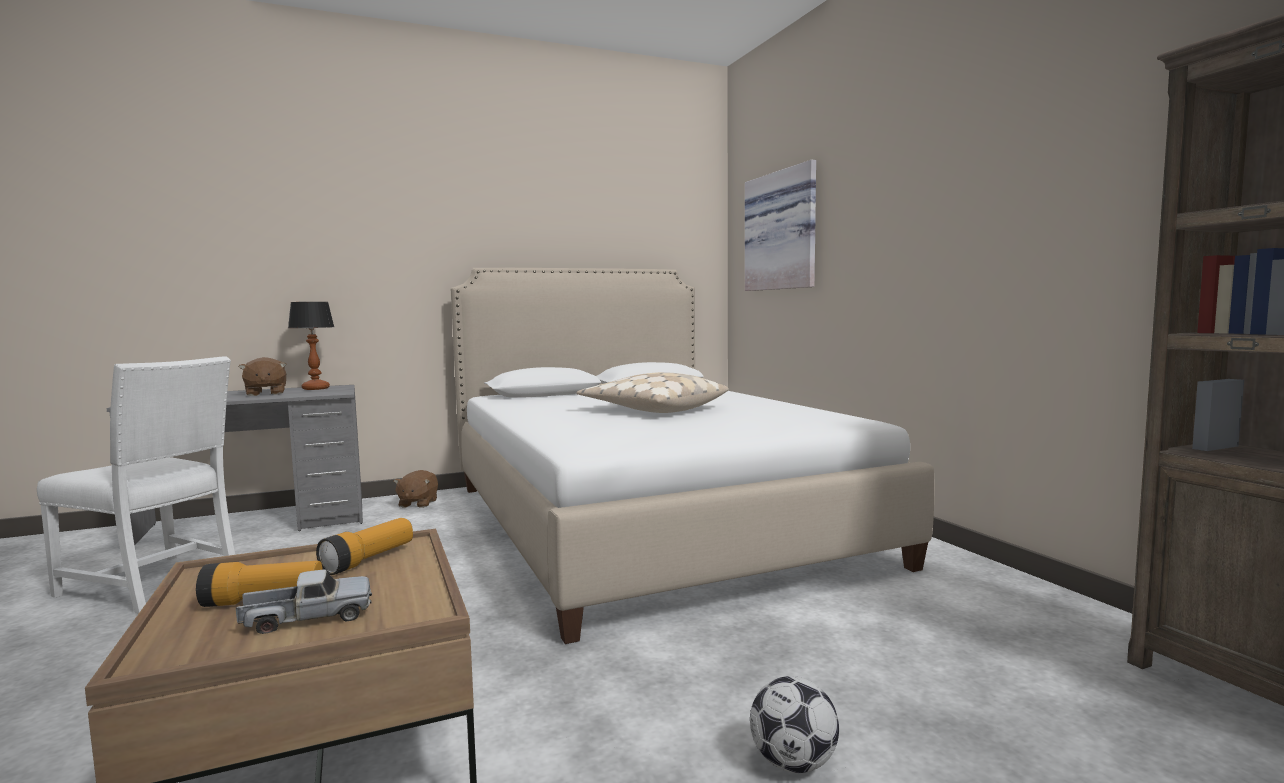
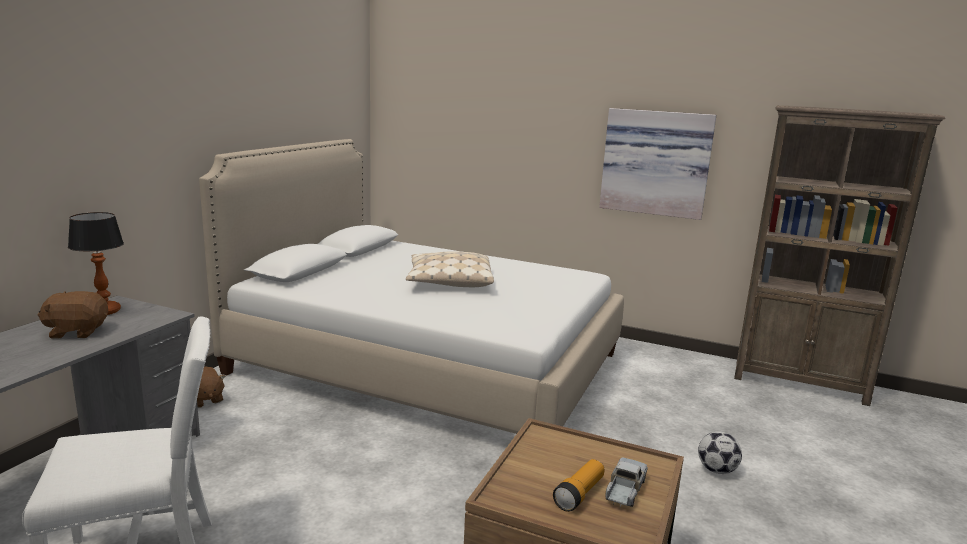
camera: 45 degrees left, 10 degrees up
(265, 393) = (77, 331): brown plush toy -> brown plush toy turned 150 degrees clockwise
(368, 560) = (551, 451): flashlight -> none
(783, 231) = (447, 115): picture -> picture (656, 162)

